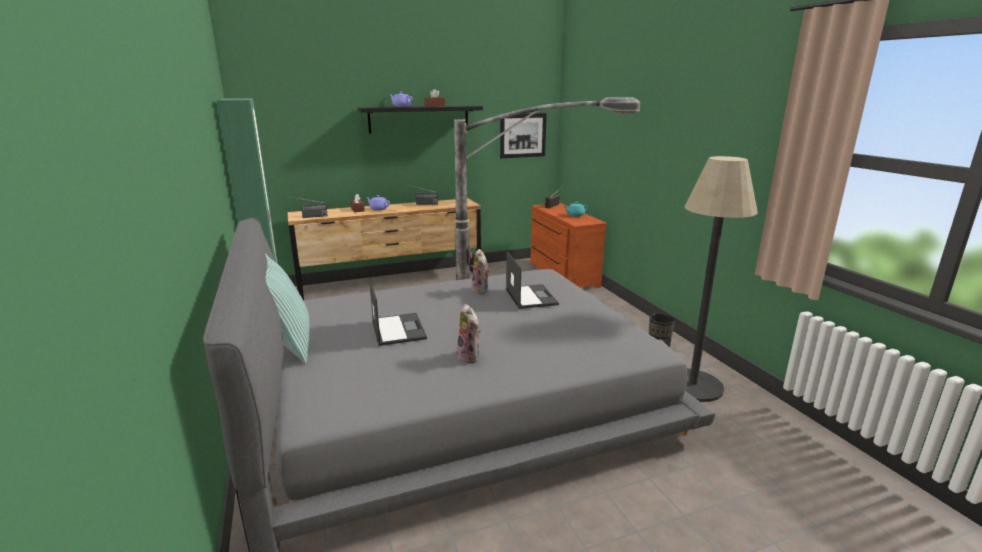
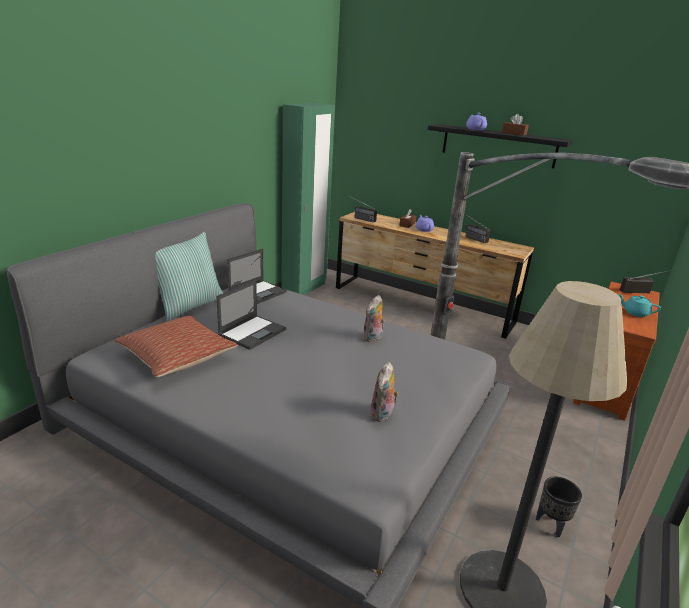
camera: 50 degrees right, 5 degrees up
(385, 375) = (177, 356): none -> pillow
(470, 357) = (239, 380): plush toy -> plush toy (382, 414)
(523, 135) = (633, 189): picture -> none
(530, 296) = (396, 367): laptop -> laptop (258, 292)

